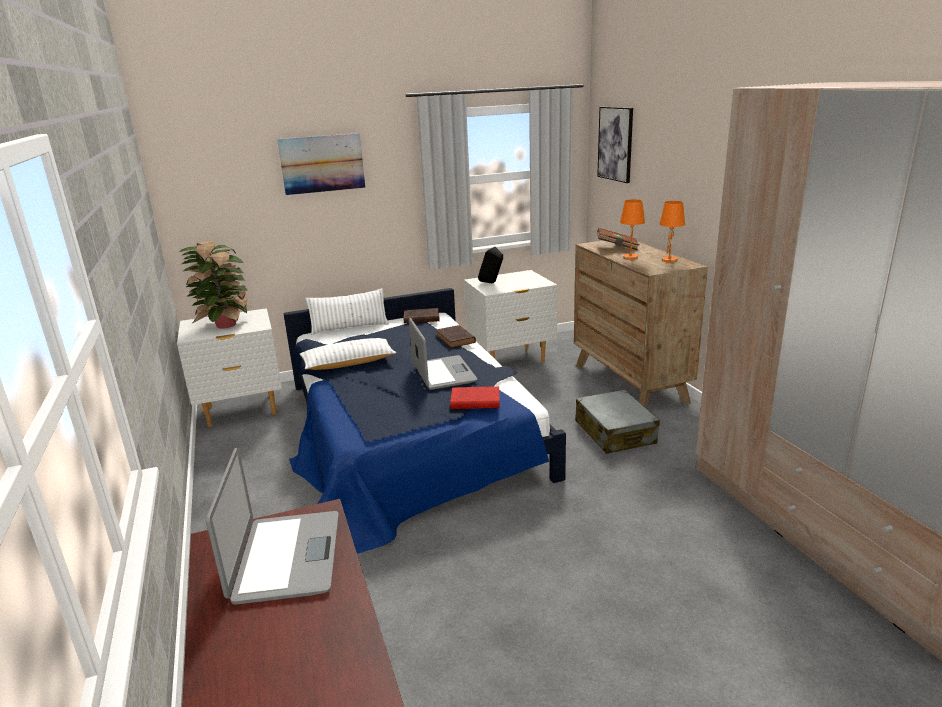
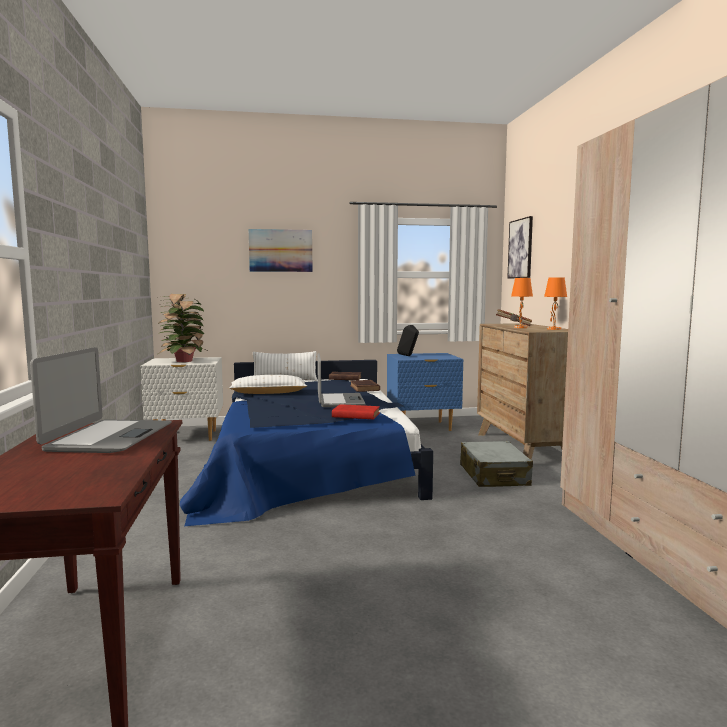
camera: 10 degrees right, 15 degrees down
(511, 360) = (422, 427): white nightstand -> blue nightstand

